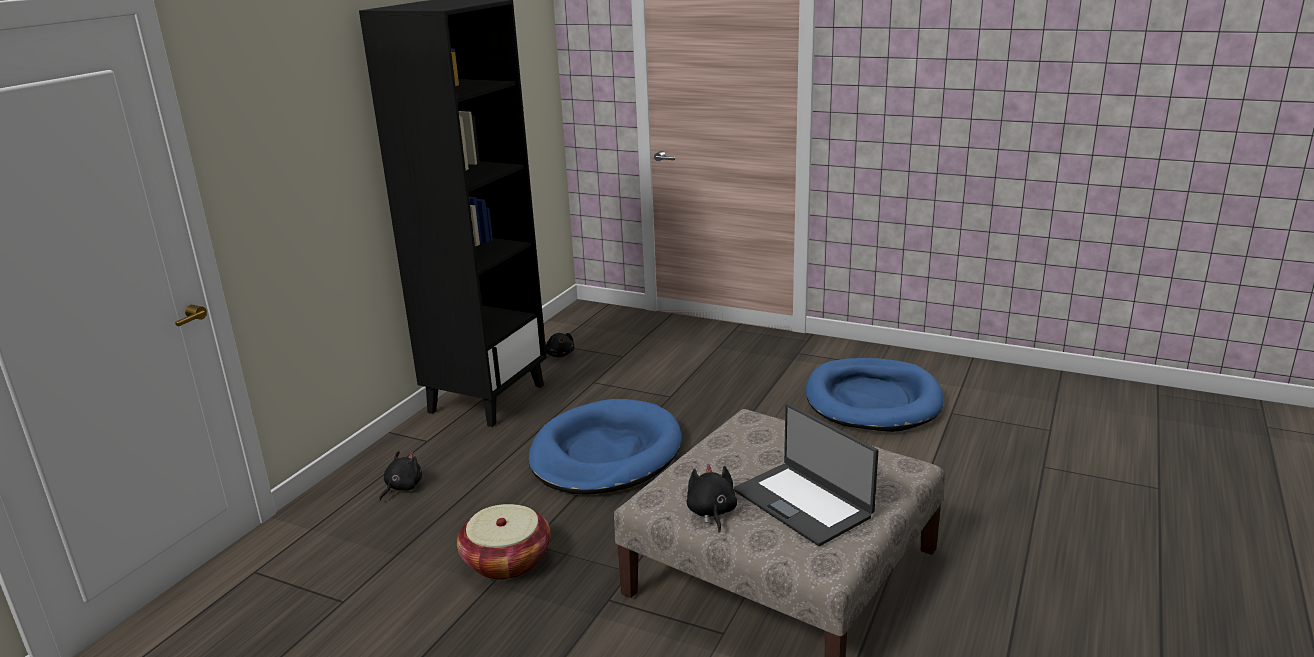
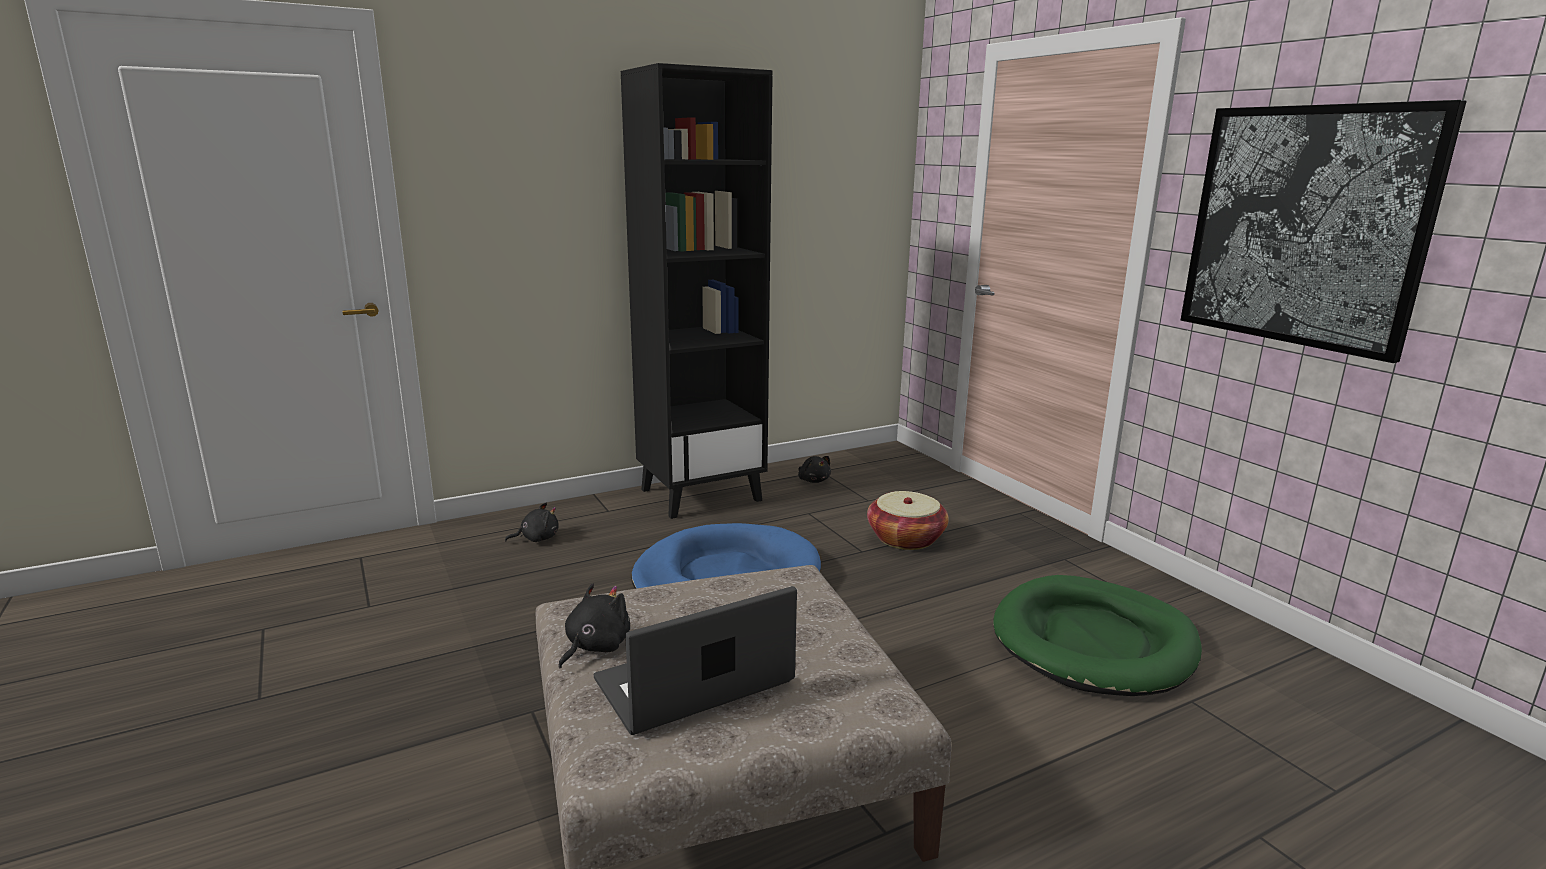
camera: 35 degrees right, 5 degrees down
(507, 561) = (513, 633): basket -> basket (905, 539)
(560, 354) = (813, 480): black plush toy -> black plush toy turned 45 degrees counterclockwise
(803, 503) = (695, 683): laptop -> laptop turned 60 degrees clockwise
(872, 400) = (1094, 642): blue dog bed -> green dog bed
(928, 90) = (1305, 226): none -> picture

